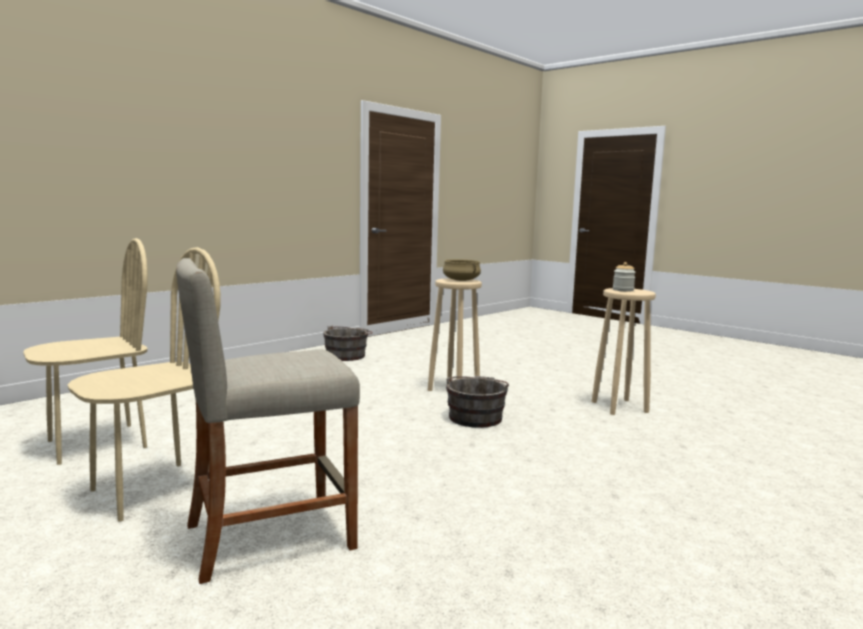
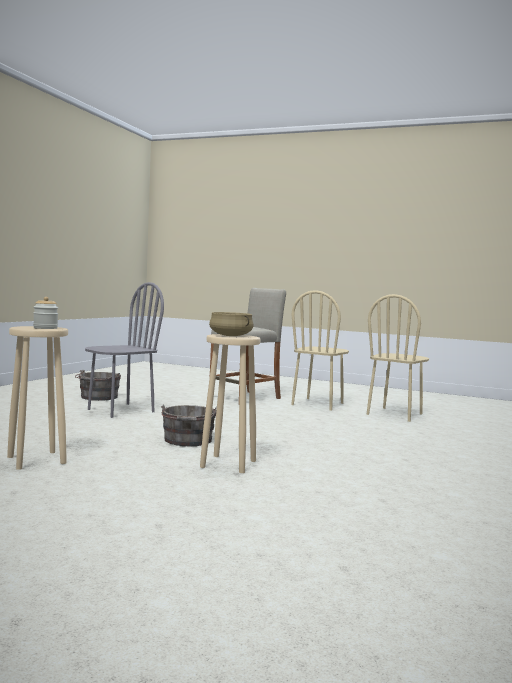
camera: 160 degrees right, 5 degrees down
(347, 355) = (442, 506): grey bucket -> grey bucket (98, 397)
(564, 495) = (120, 410): none -> grey chair

